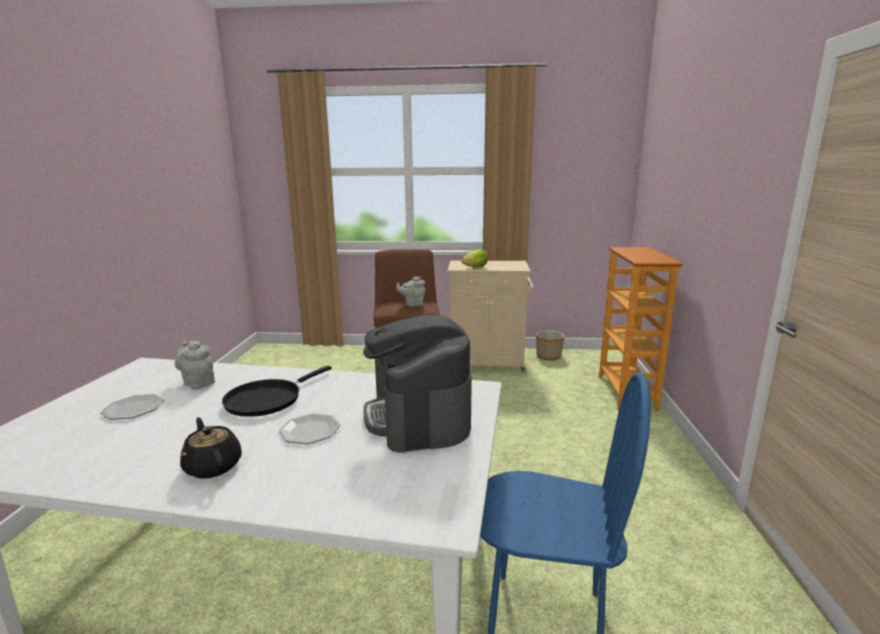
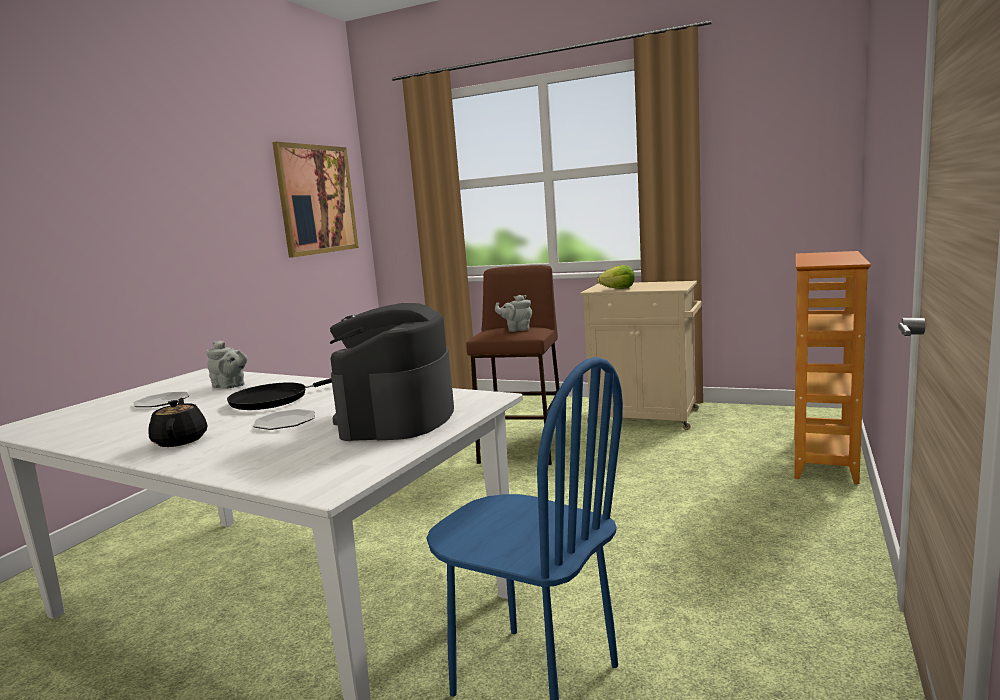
camera: 20 degrees right, 5 degrees down
(198, 382) = (230, 386): grey teapot -> grey teapot turned 150 degrees clockwise
(199, 177) = (317, 199): none -> picture
(549, 356) = (736, 413): planter -> none

